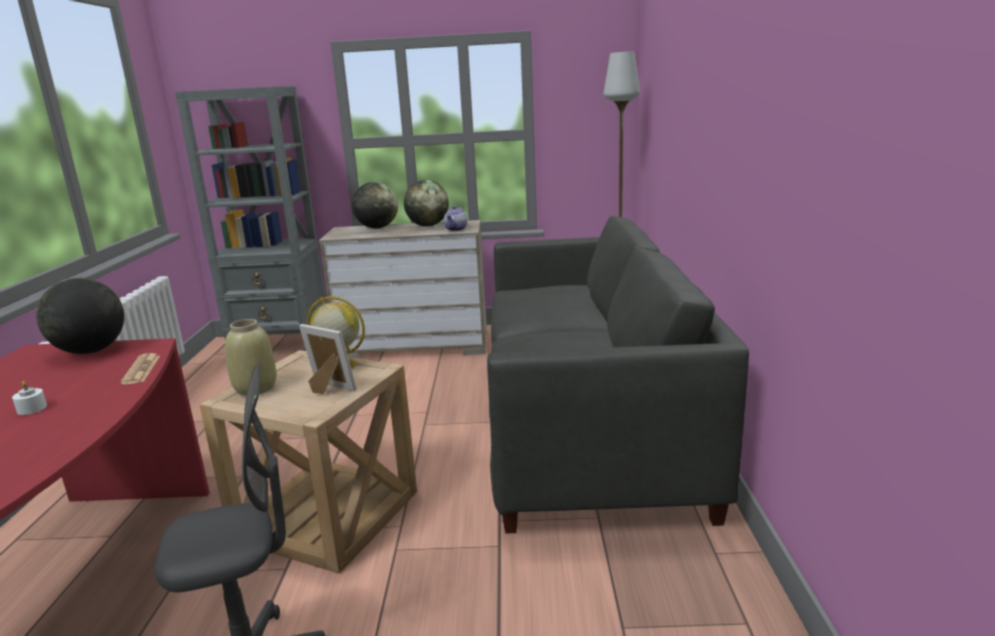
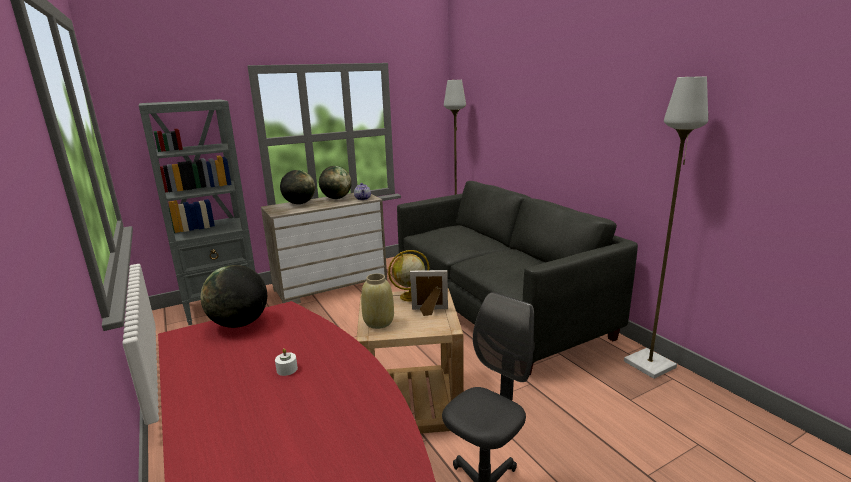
camera: 30 degrees left, 0 degrees up
(141, 370) = (316, 325): newspaper -> none
(734, 585) = (650, 364): none -> grey floor lamp

